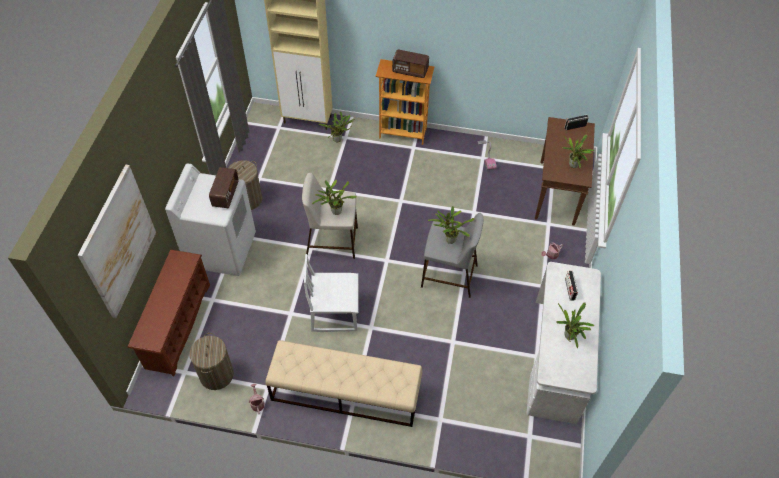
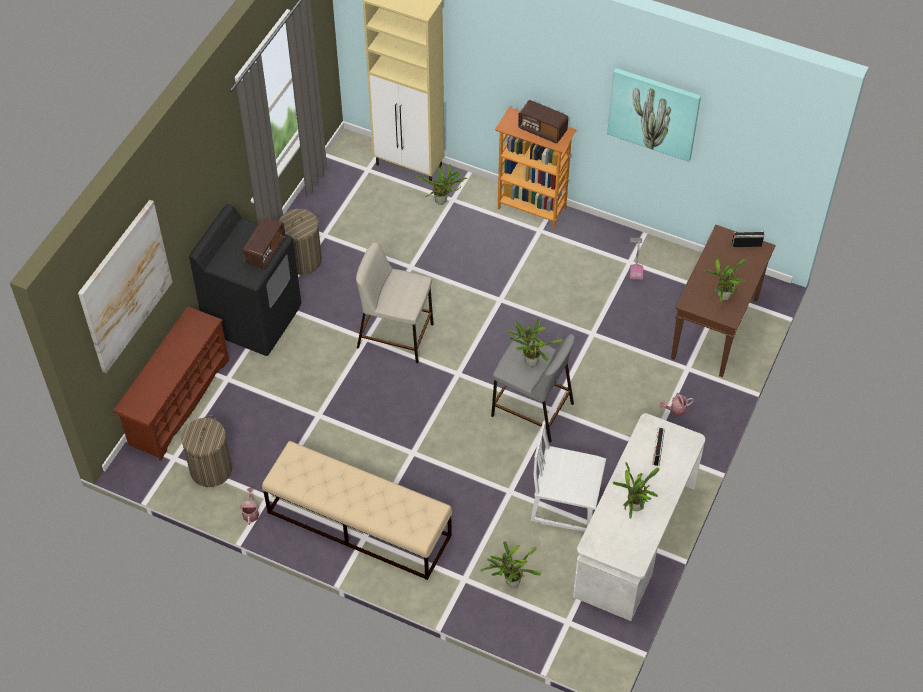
camera: 15 degrees right, 0 degrees up
(221, 249) = (254, 318): white washing machine -> black washing machine
(334, 312) = (373, 425): white chair -> white chair (565, 503)
(335, 211) = (397, 298): potted plant -> potted plant (510, 582)
(495, 40) = (654, 113): none -> picture

